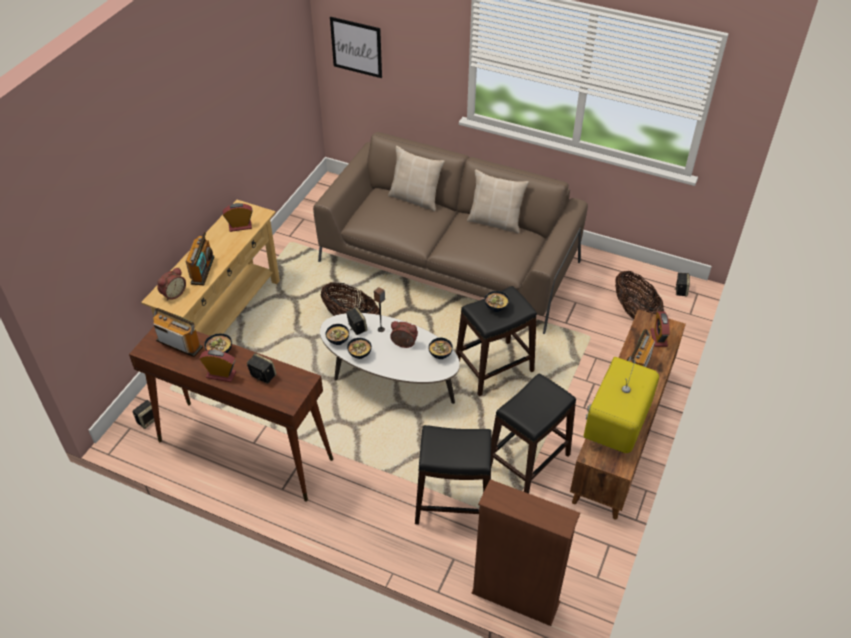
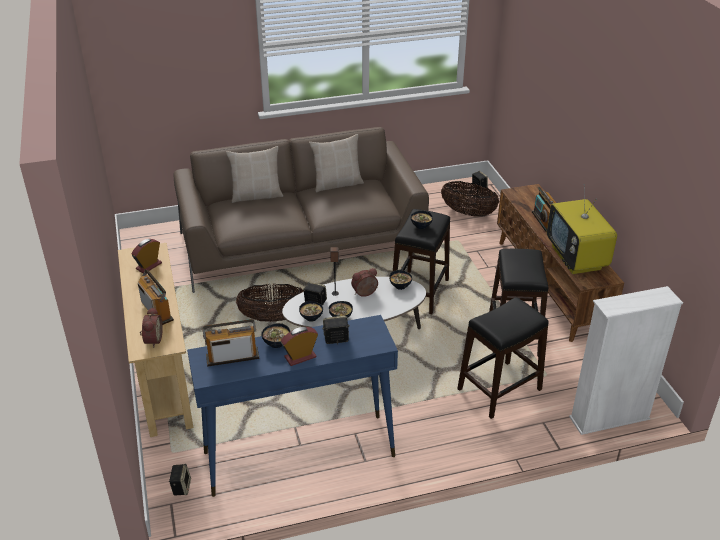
camera: 40 degrees left, 10 degrees down
(244, 449) = (298, 454): brown console table -> blue console table
(356, 47) = (140, 80): picture -> none
(515, 598) = (609, 418): brown bookcase -> white bookcase
(658, 338) = (534, 199): alarm clock -> none

